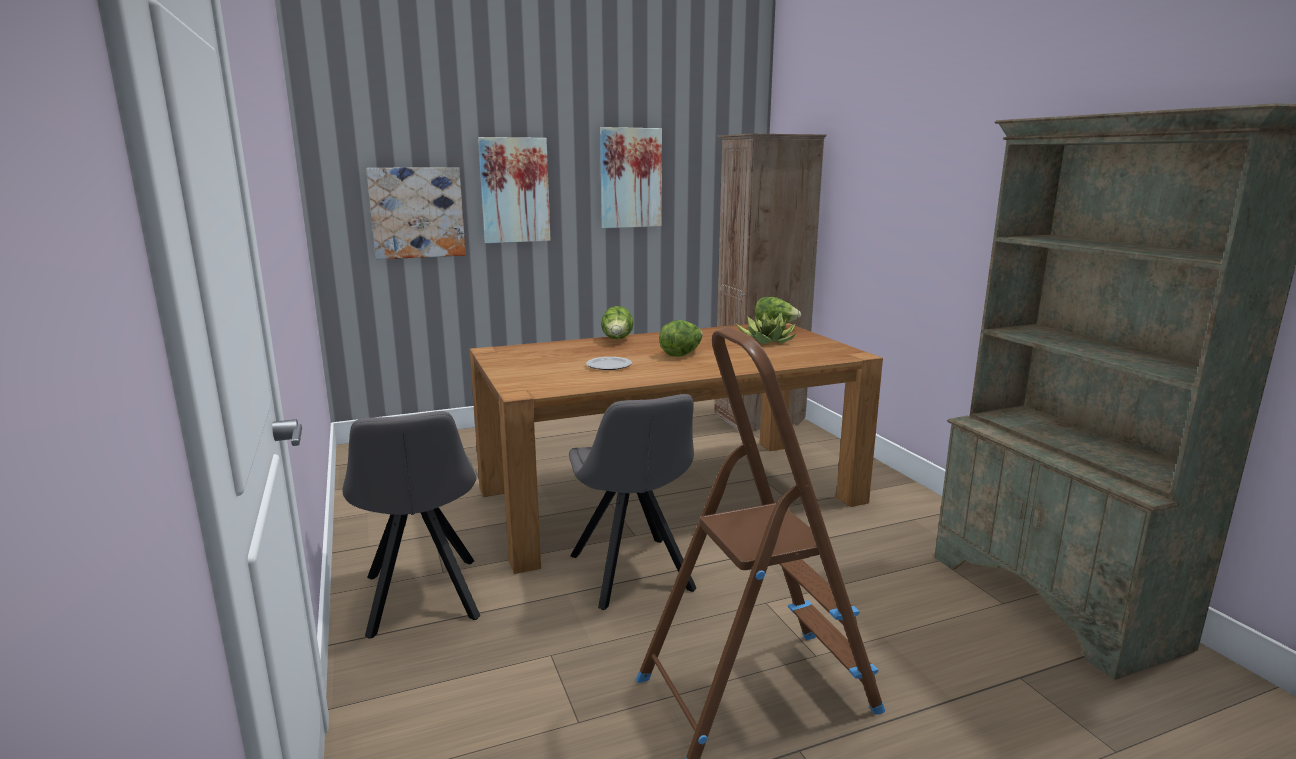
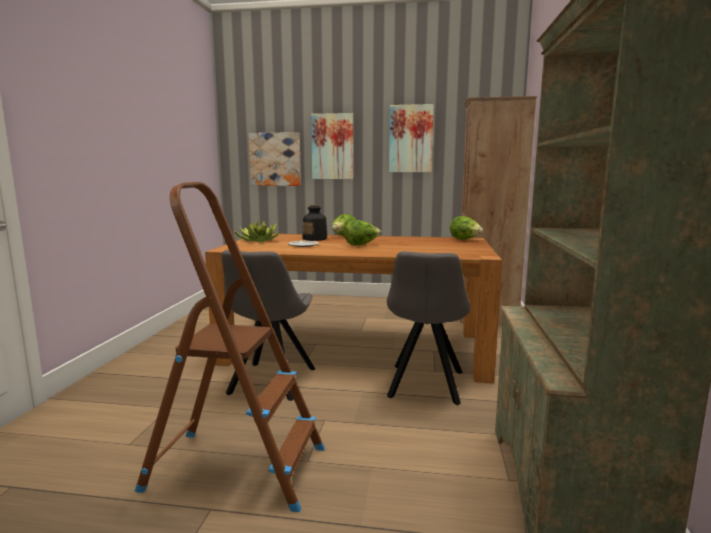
camera: 30 degrees right, 5 degrees down
(423, 597) = (157, 364): grey chair -> grey chair (425, 384)
(592, 350) = (315, 239): none -> bottle
(767, 341) = (439, 245): potted plant -> potted plant (257, 240)

